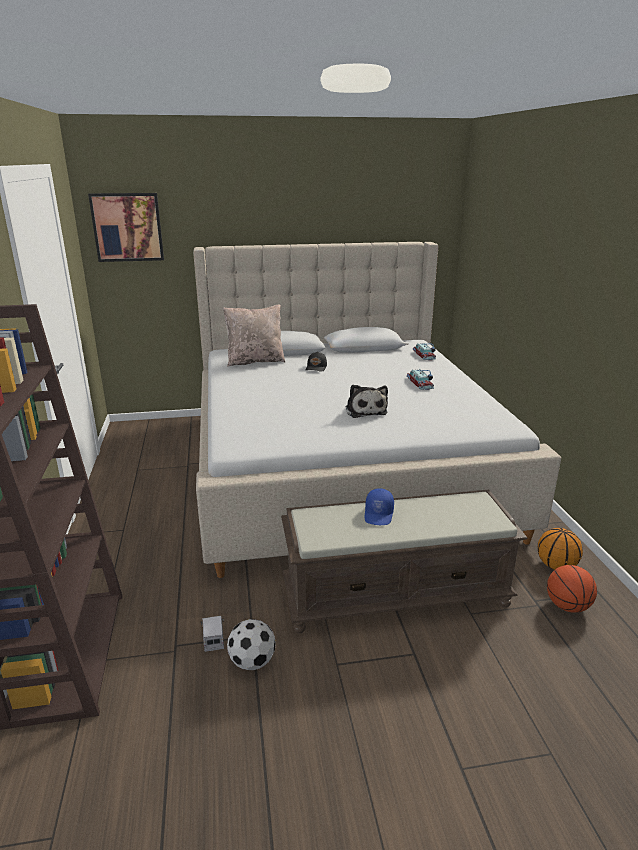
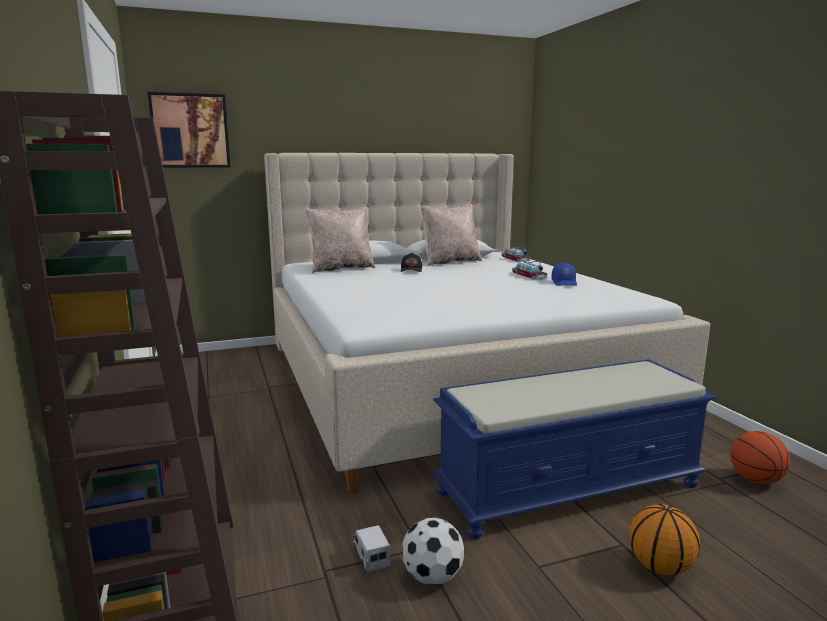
camera: 10 degrees left, 10 degrees down
(359, 356) = (450, 261): none -> beige pillow
(365, 410) = (490, 295): plush toy -> none
(379, 514) = (550, 385): blue cap -> blue cap (564, 283)
(396, 594) = (568, 488): brown bench -> blue bench
(556, 566) = (719, 445): basketball -> basketball (660, 567)

